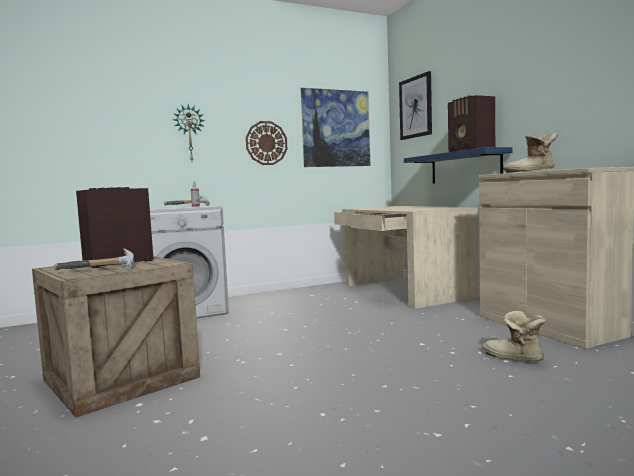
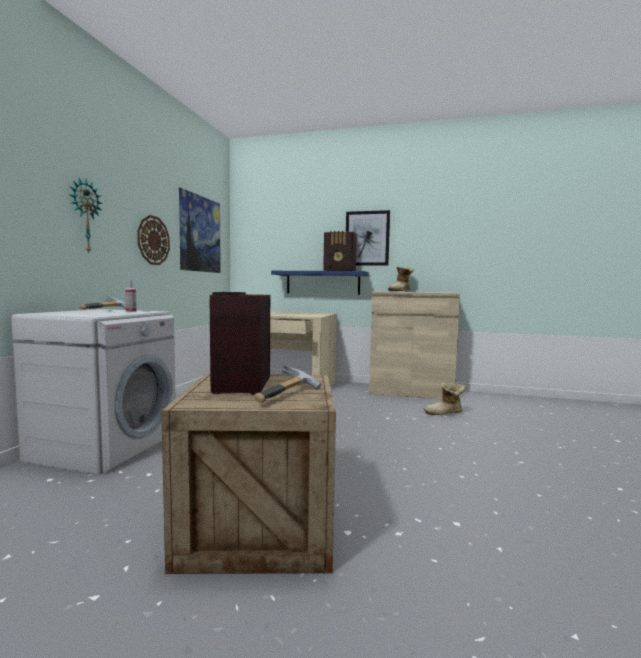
camera: 50 degrees left, 0 degrees up
(416, 107) = (268, 227): picture -> picture (367, 238)

